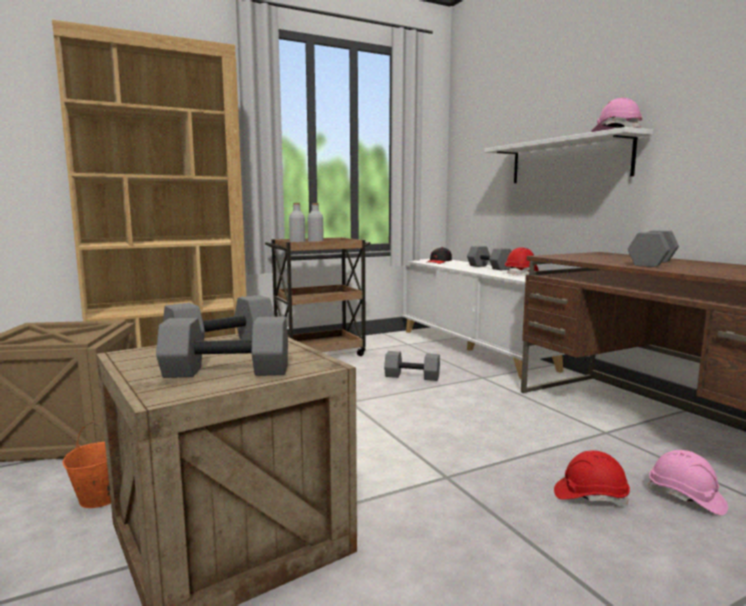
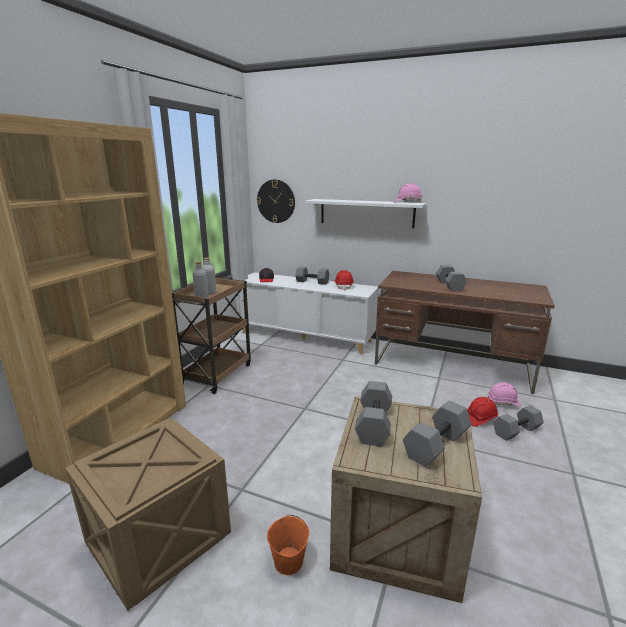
camera: 40 degrees left, 10 degrees up
(412, 376) = (307, 373): grey dumbbell -> grey dumbbell (516, 430)
(469, 160) = (276, 201): none -> wall clock

